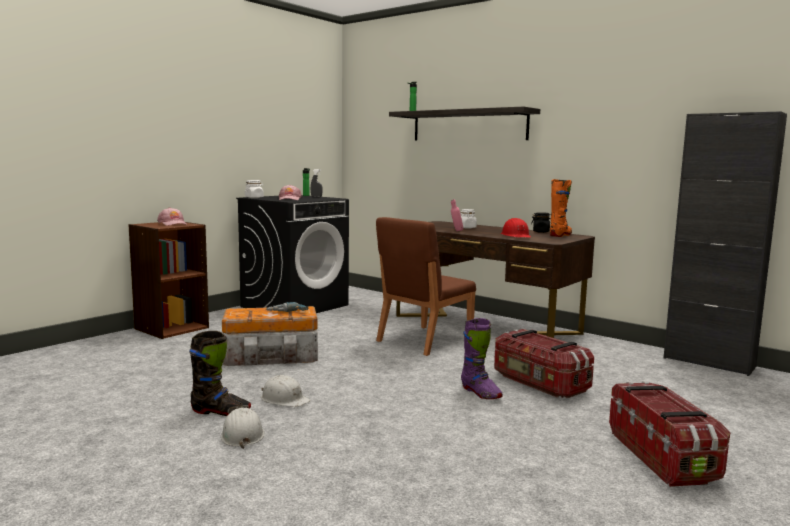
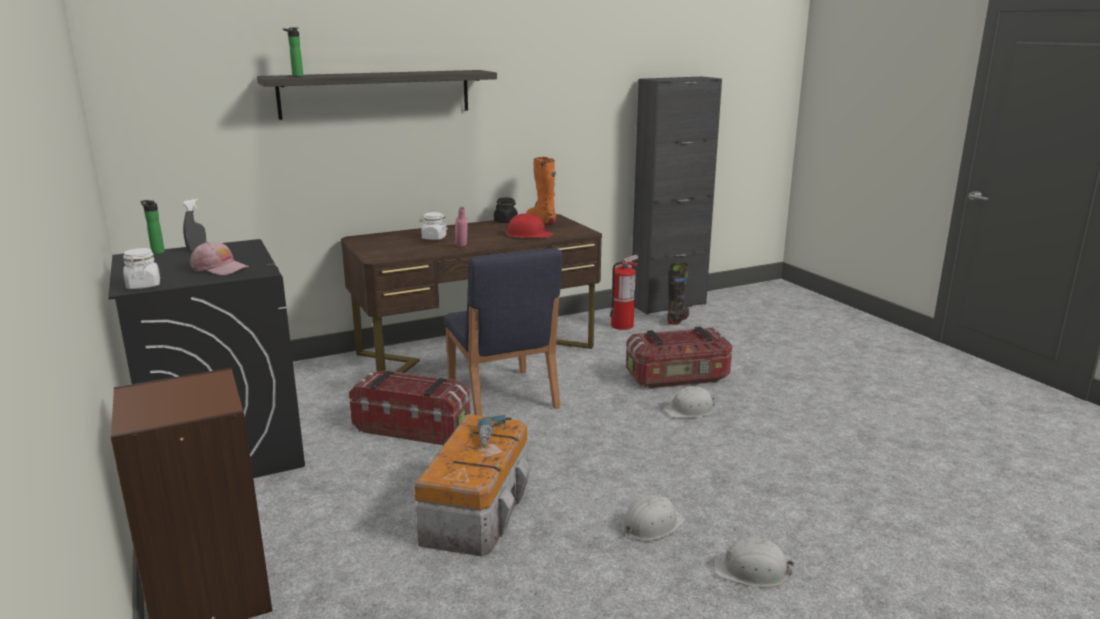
camera: 65 degrees left, 10 degrees up
(173, 223) = (176, 393): pink cap -> none
(220, 411) = (672, 579): black boot -> black boot (678, 319)
(423, 340) = (502, 396): brown chair -> blue chair
(480, 393) = (690, 410): purple boot -> white hard hat
(617, 353) = (622, 325): none -> fire extinguisher
(662, 456) = (845, 382): storage box -> storage box (413, 428)

